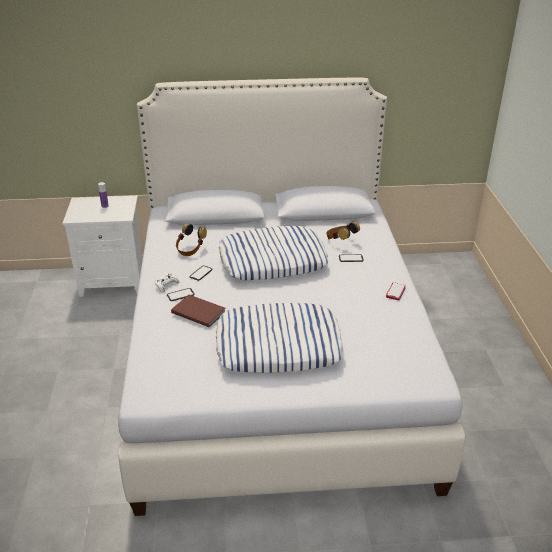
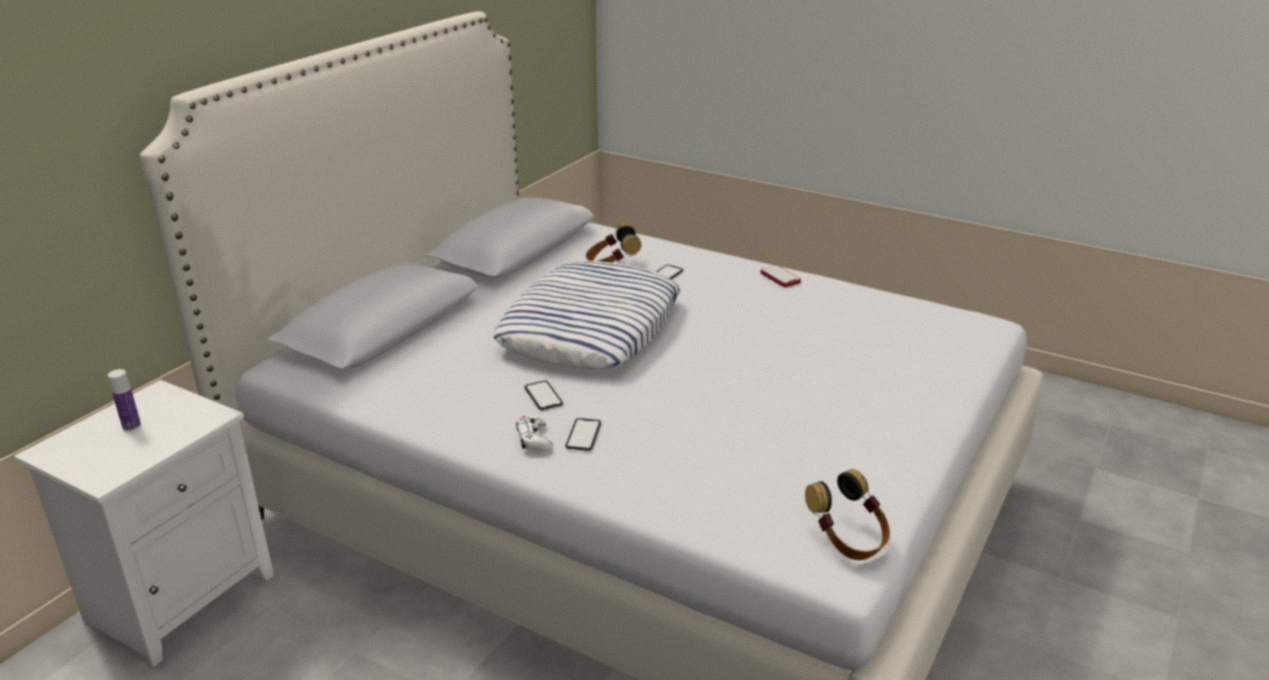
camera: 55 degrees left, 5 degrees down
(190, 250) = (456, 382): headphones -> headphones (848, 540)
(198, 312) = (658, 433): brown book -> none
(278, 345) = (817, 397): pillow -> none

